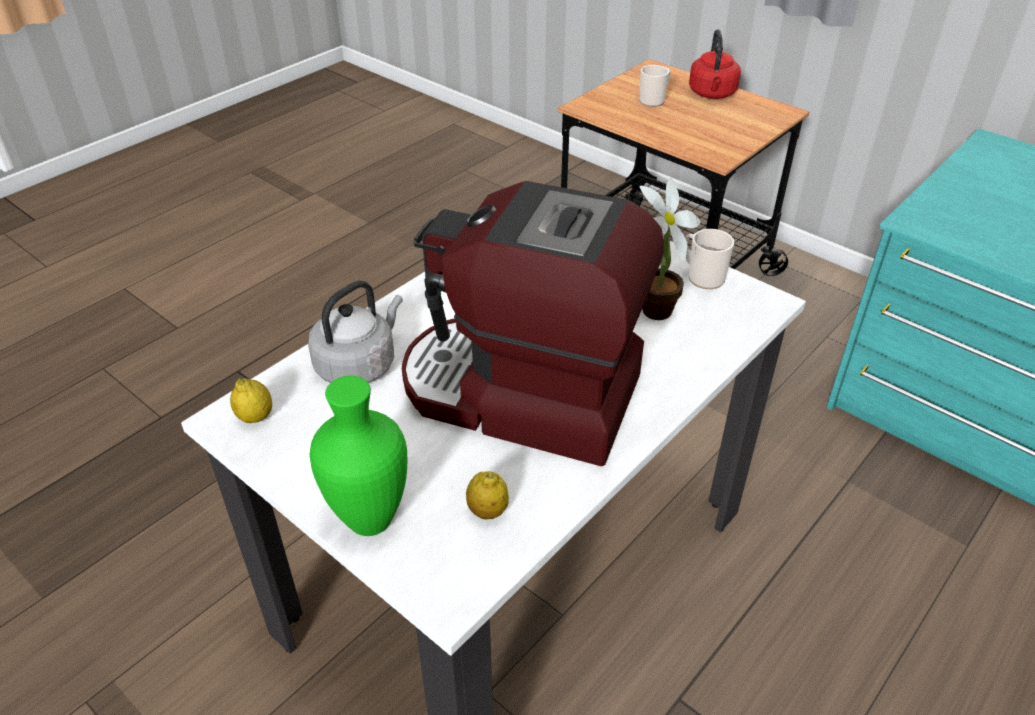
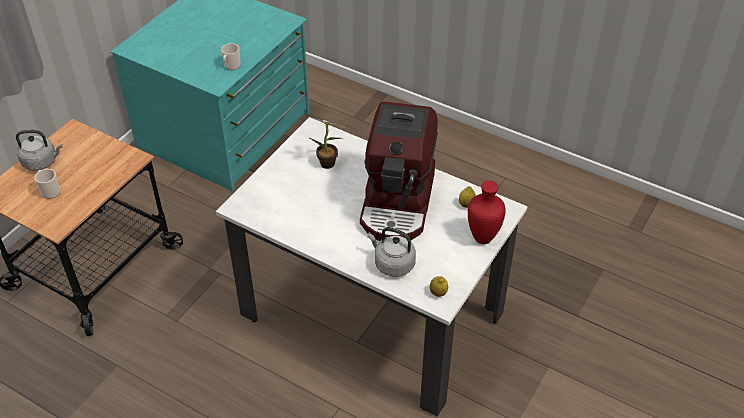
camera: 100 degrees left, 5 degrees up
(372, 522) = (483, 237): green vase -> red vase
(702, 277) = (296, 149): mug -> mug (231, 66)
(712, 94) = (42, 162): red kettle -> grey kettle

